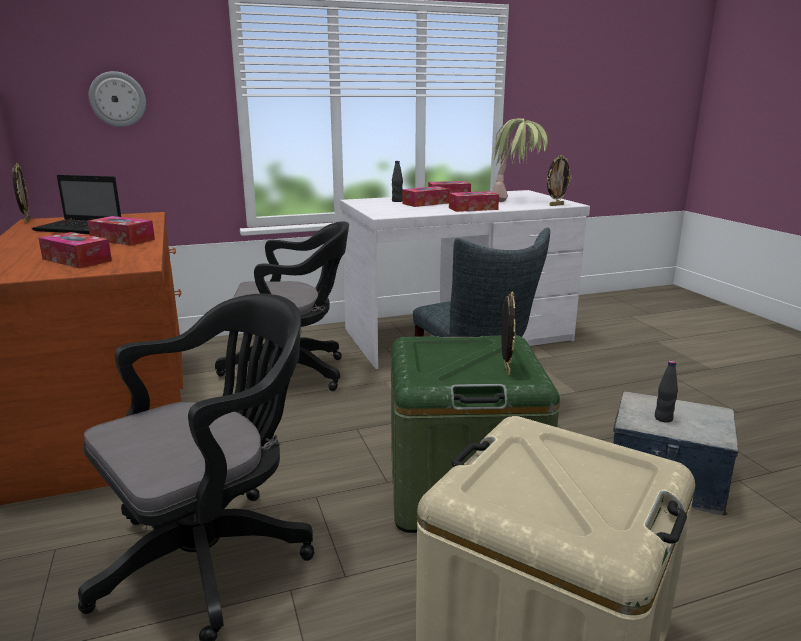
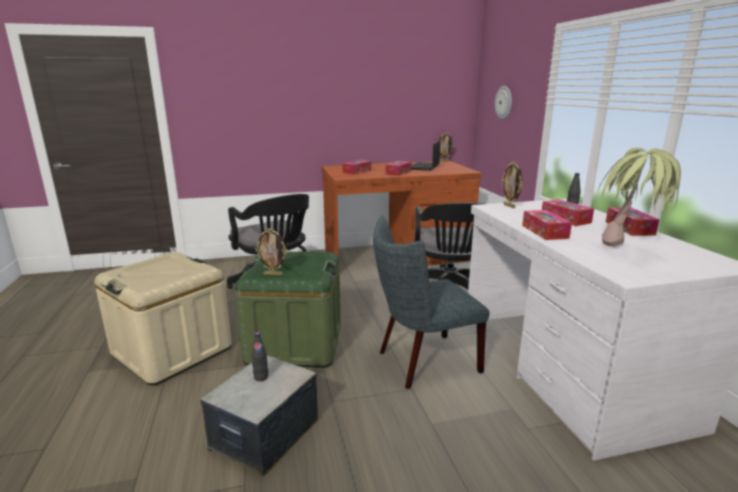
camera: 95 degrees right, 0 degrees up
(556, 205) = (608, 268): picture frame -> picture frame (509, 206)

